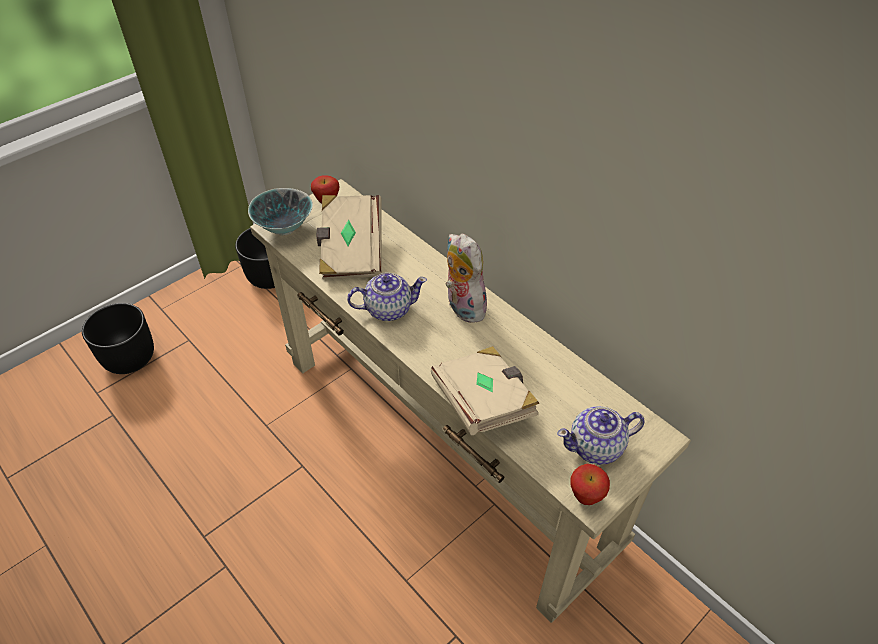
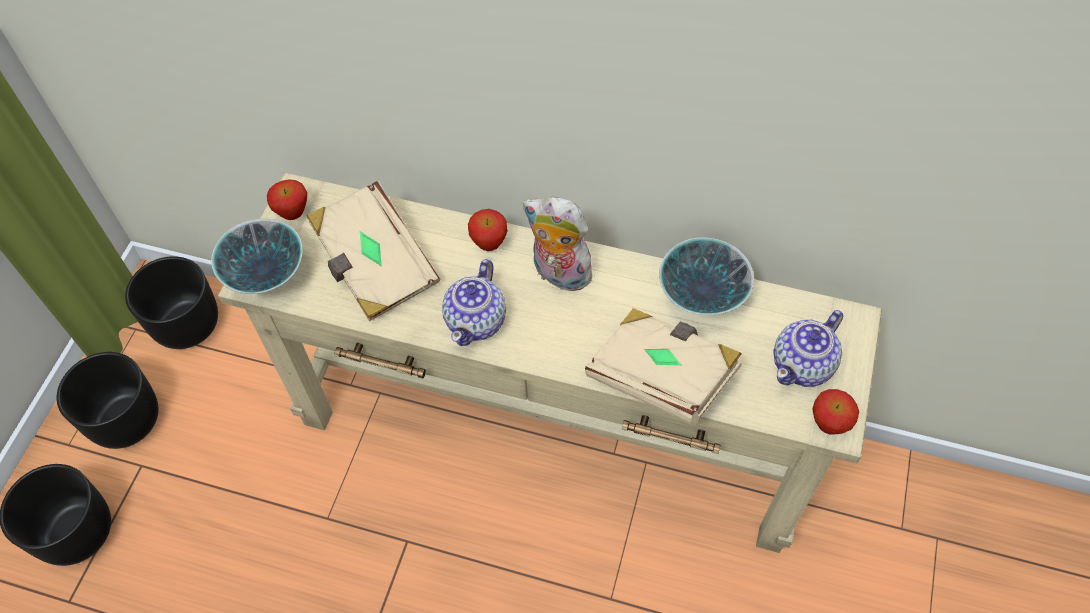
camera: 30 degrees left, 10 degrees up
(200, 311) = (126, 419): none -> black planter
(388, 309) = (477, 320): teapot -> teapot turned 150 degrees clockwise
(431, 269) = (489, 244): none -> apple
(552, 366) = (701, 297): none -> bowl

